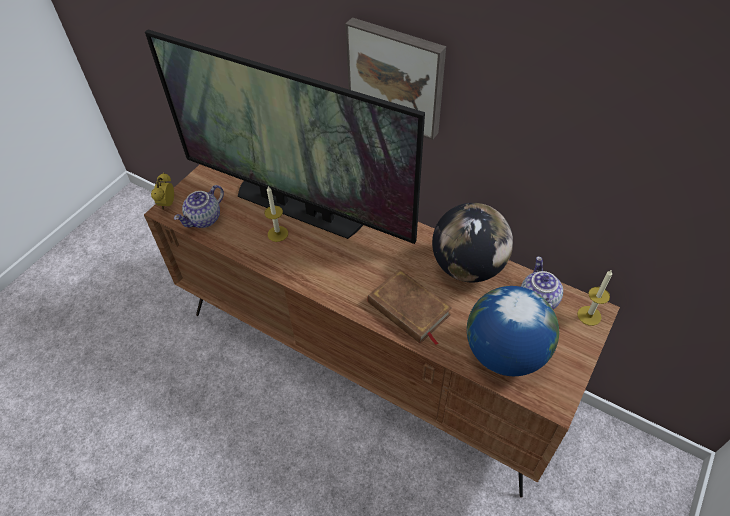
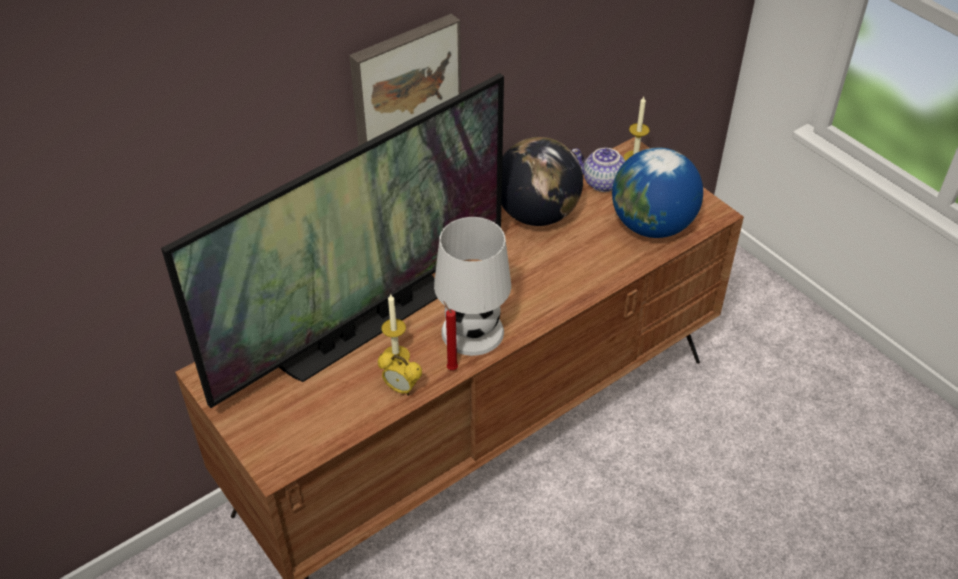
camera: 70 degrees left, 5 degrees down
(167, 204) = (264, 464): alarm clock -> alarm clock (401, 389)
(204, 220) = (323, 426): teapot -> none
(279, 267) = (451, 367): none -> red candle
(320, 267) = (472, 330): none -> white table lamp
(408, 309) = (569, 275): brown book -> none

